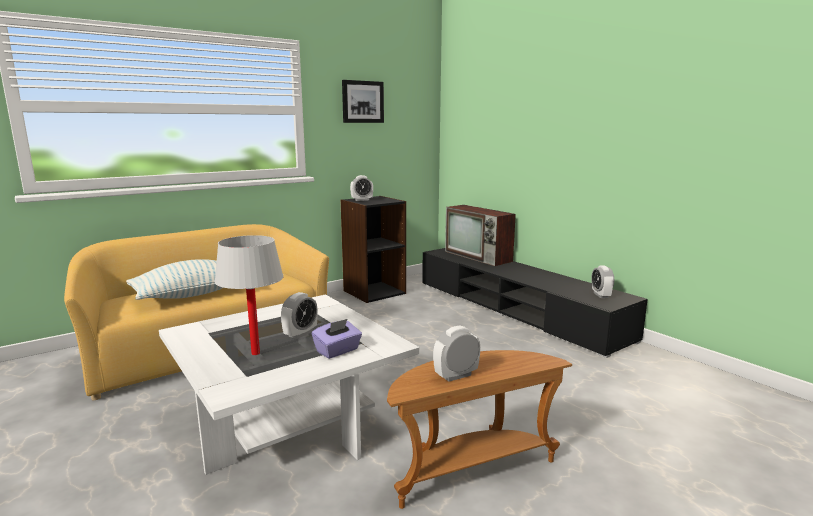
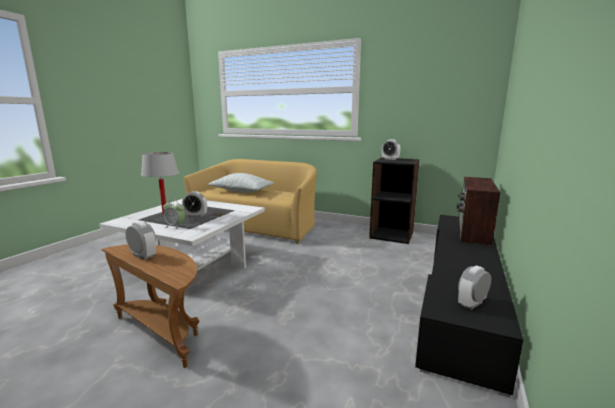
camera: 60 degrees right, 0 degrees up
(338, 351) = (175, 226): purple tissue box -> alarm clock
(362, 102) = (412, 79): picture -> none

